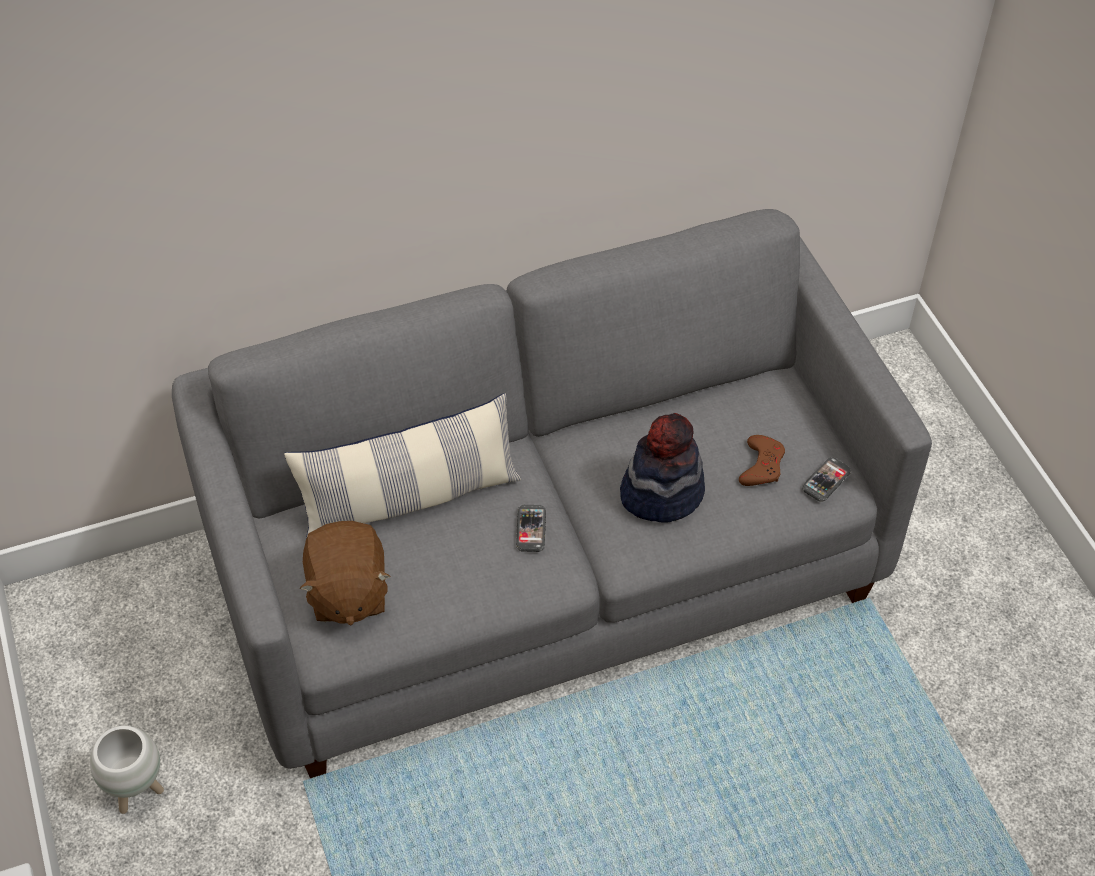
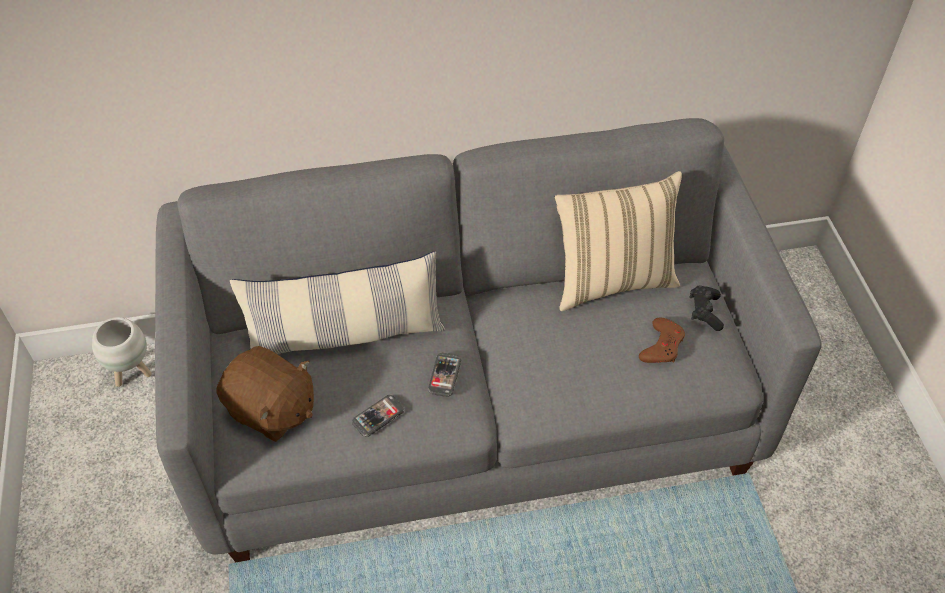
camera: 10 degrees right, 0 degrees up
(137, 792) = (91, 551): white planter -> white planter (132, 373)
(347, 593) = (271, 410): brown plush toy -> brown plush toy turned 60 degrees counterclockwise
(661, 492) = (567, 358): hat -> none
(694, 401) = (612, 281): none -> beige pillow
(801, 423) = (704, 312): none -> black game controller
(826, 480) = (719, 367): phone -> phone (378, 416)

